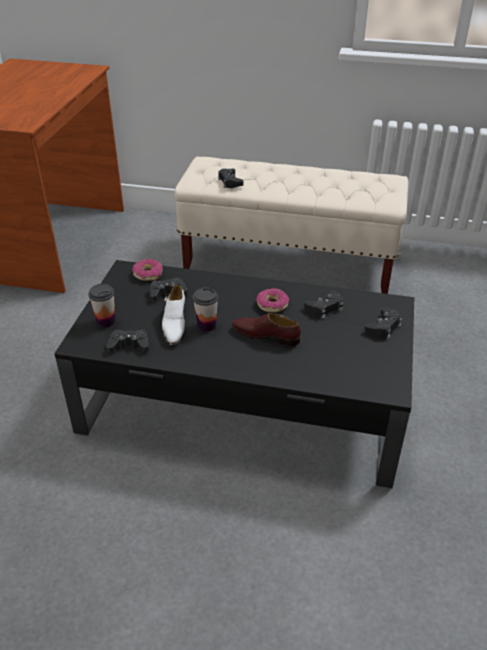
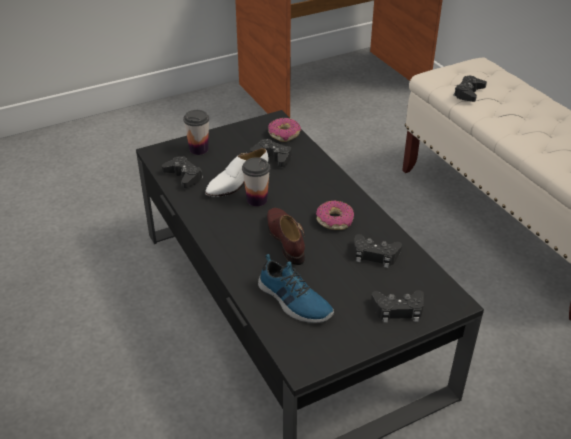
camera: 50 degrees right, 0 degrees up
(331, 364) = (293, 301): none -> shoe

